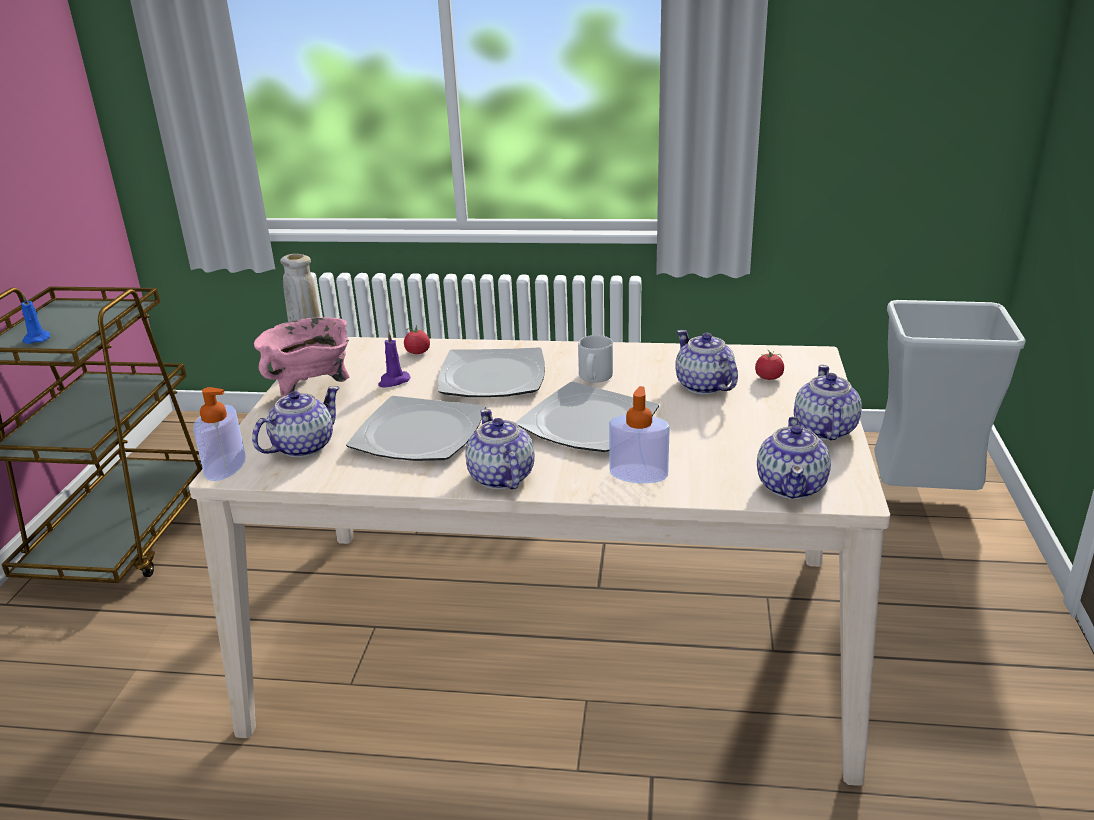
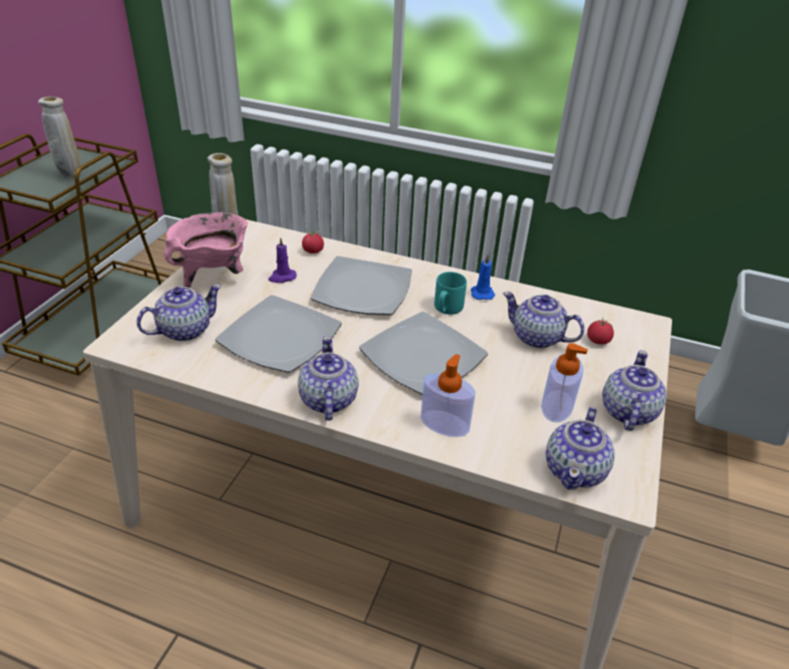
camera: 10 degrees right, 10 degrees up
(37, 338) = (35, 180): blue candle -> blue candle (481, 293)
(81, 326) = (70, 175): none -> beige vase
(225, 467) = (118, 337): soap dispenser -> soap dispenser (557, 406)
(594, 377) = (446, 308): grey mug -> turquoise mug
(704, 386) = (537, 338): teapot -> teapot turned 45 degrees counterclockwise

